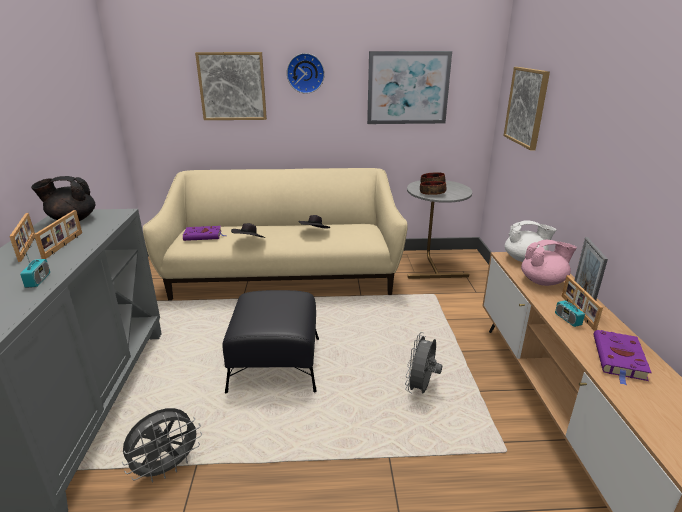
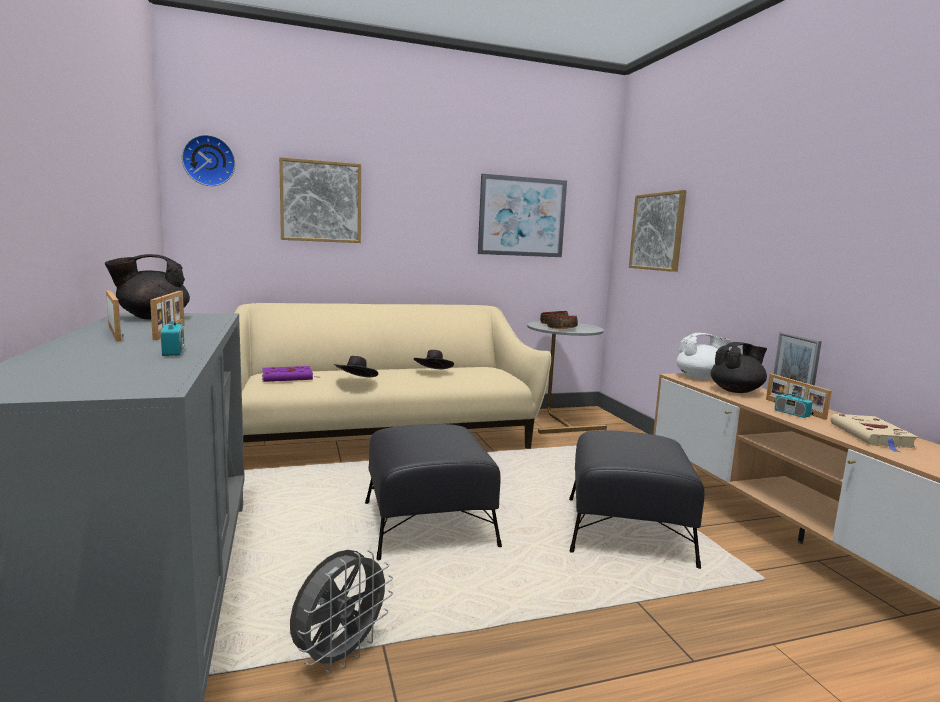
camera: 15 degrees left, 15 degrees down
(305, 73) = (410, 192): wall clock -> wall clock (209, 161)
(421, 388) = (627, 531): grey fan -> black ottoman
(543, 281) = (736, 391): pink teapot -> black teapot
(619, 359) = (872, 436): purple book -> beige book

